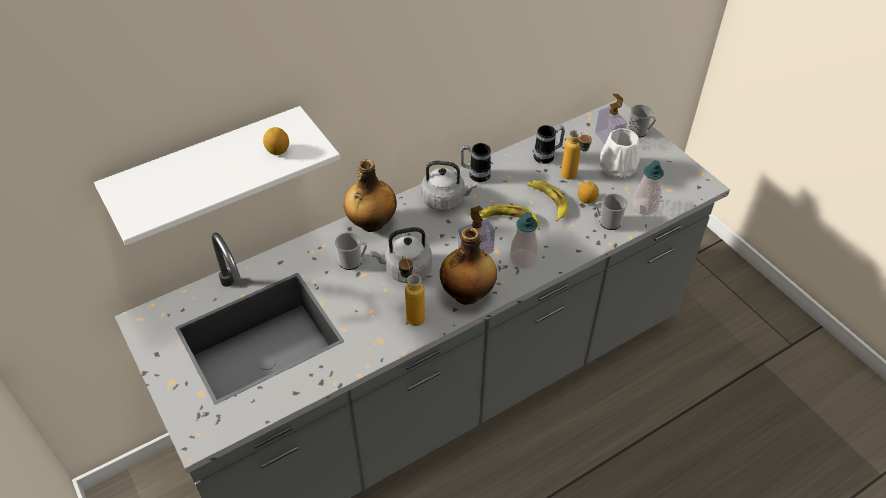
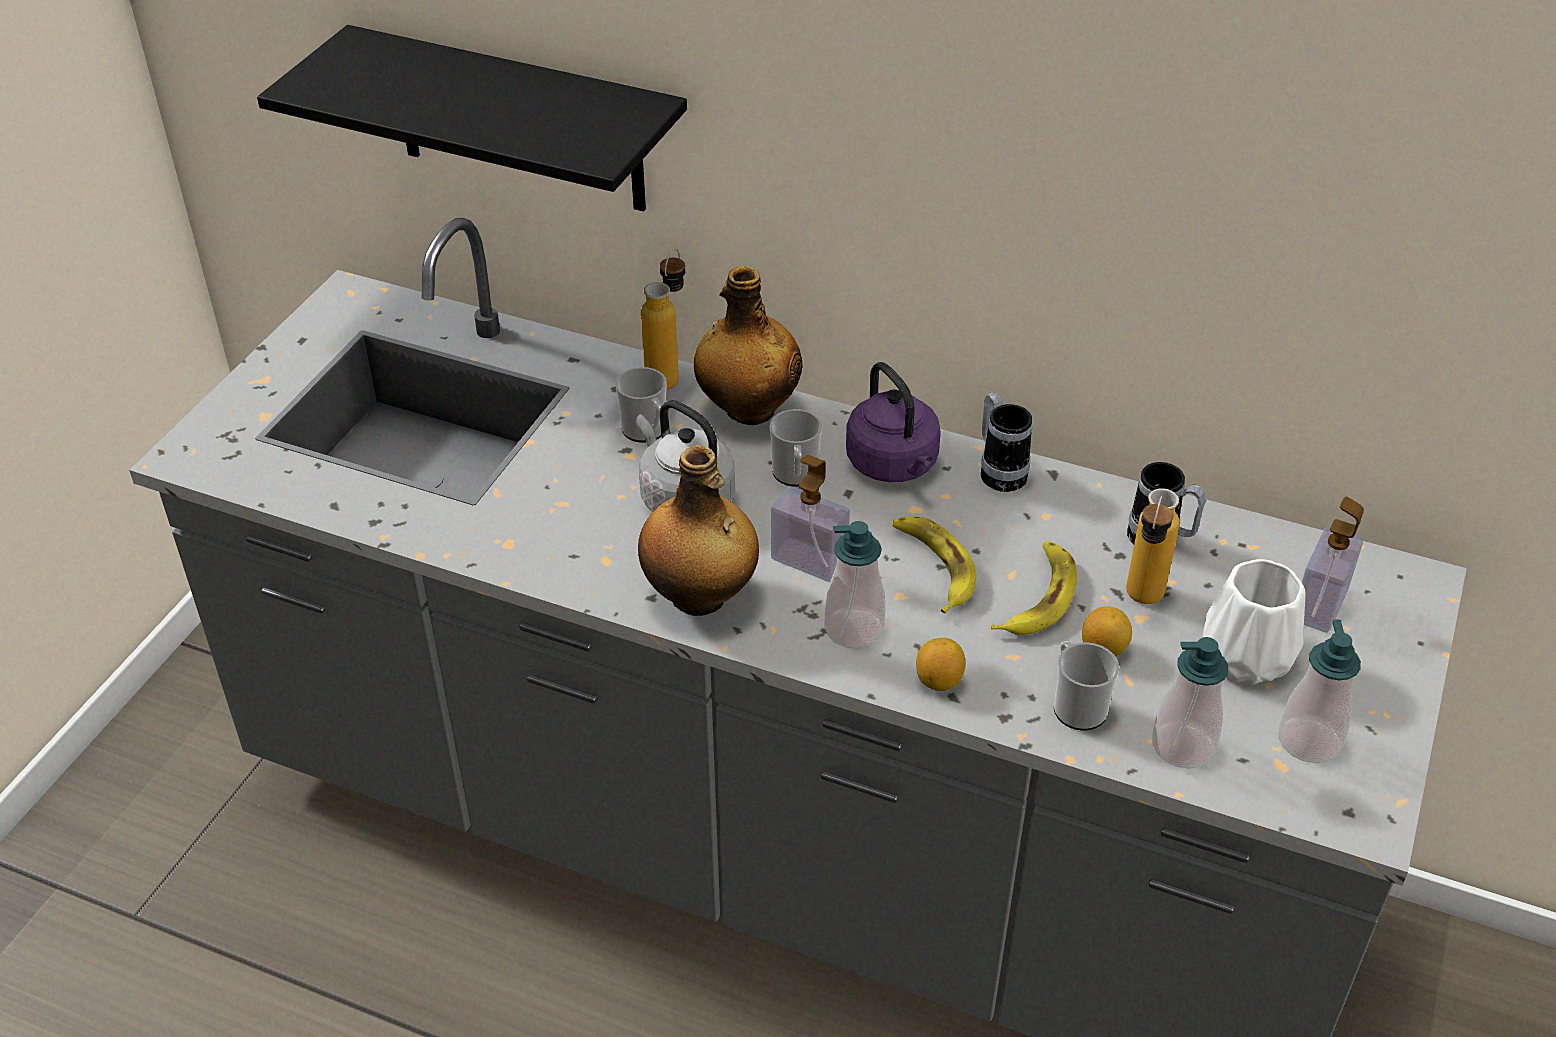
camera: 55 degrees right, 5 degrees down
(209, 170) = (518, 121): white shelf -> black shelf
(277, 151) = (558, 125): lemon -> lemon (938, 681)
(412, 313) = (596, 551): bottle -> bottle (669, 373)
(445, 200) = (894, 465): grey kettle -> purple kettle
(639, 132) = (1402, 643): mug -> mug (795, 475)
(664, 177) = (1309, 741): none -> soap dispenser

